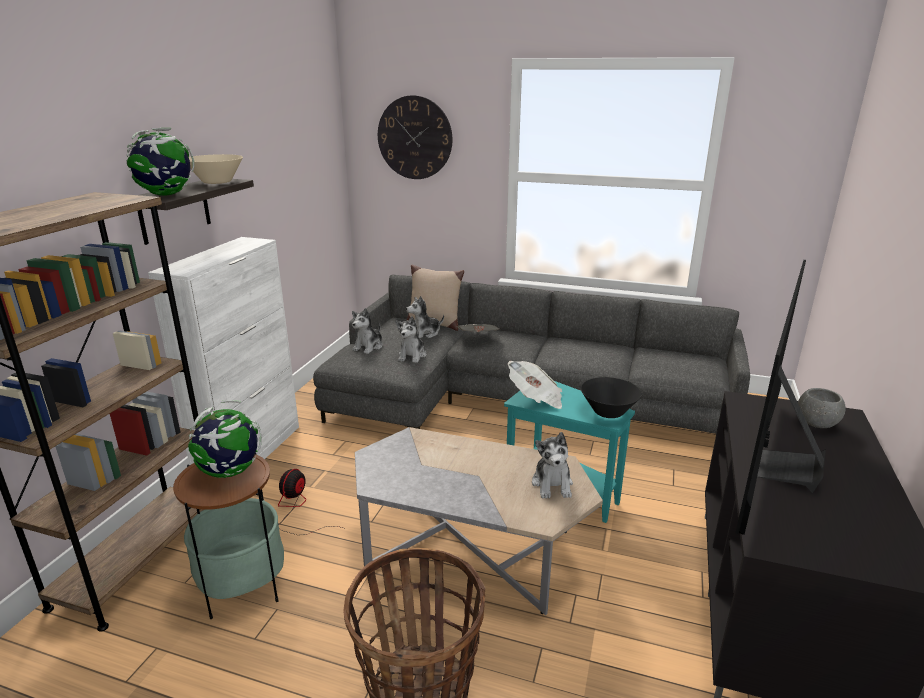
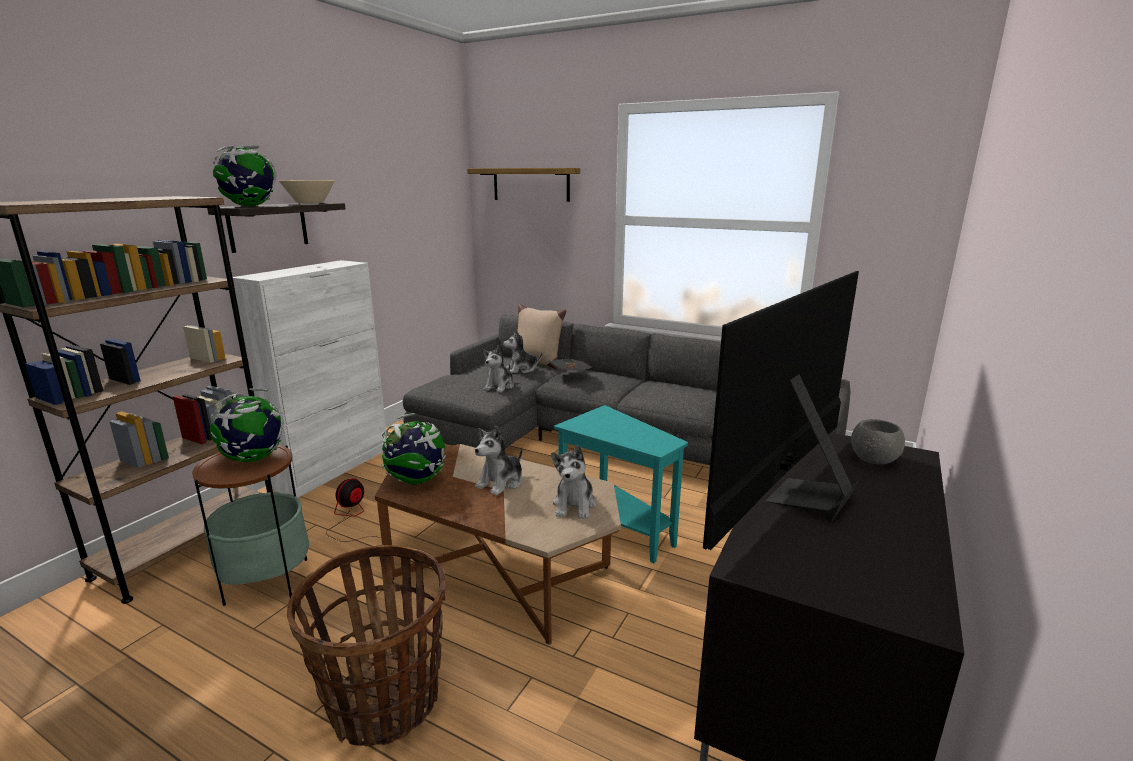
camera: 10 degrees right, 5 degrees down
(368, 347) = (462, 377): plush toy -> plush toy (501, 483)
(390, 474) = (417, 481): none -> globe
(414, 138) = (531, 184): wall clock -> shelf
(471, 549) = (500, 573): grey coffee table -> brown coffee table
(536, 398) = (589, 424): newspaper -> none
(608, 412) = (658, 441): black bowl -> none

